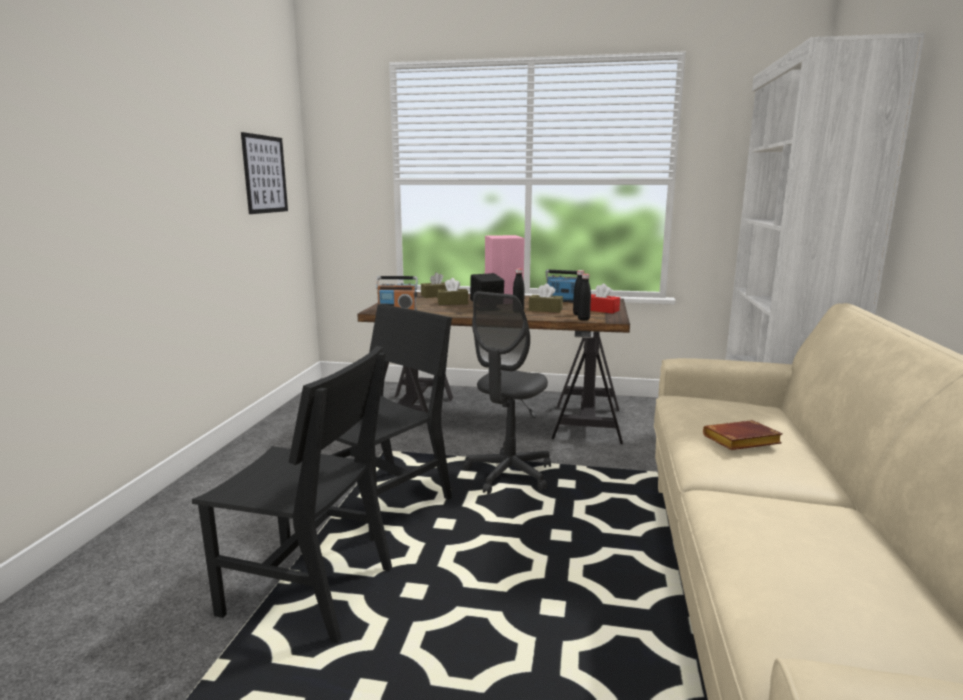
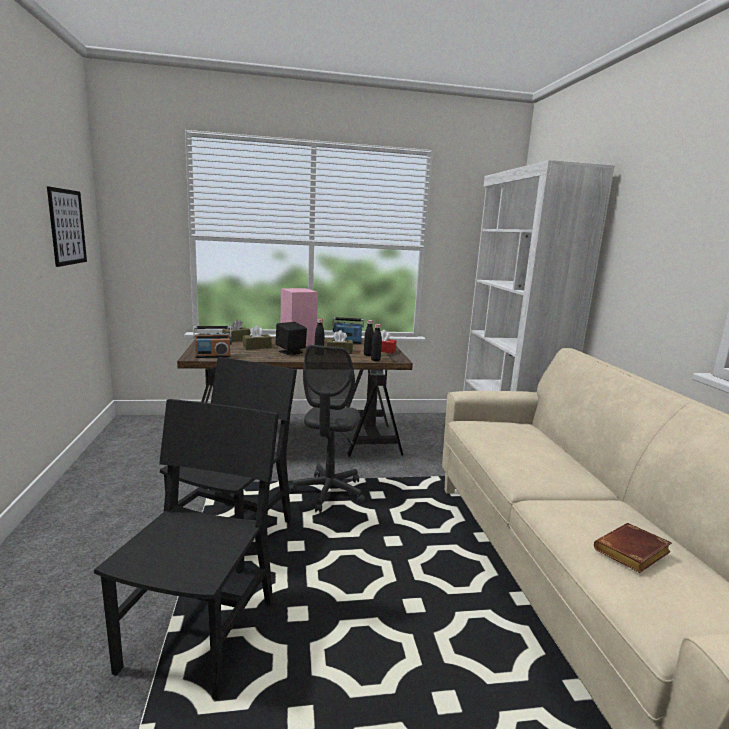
camera: 20 degrees left, 0 degrees up
(308, 591) = (200, 634): black chair -> black chair turned 75 degrees counterclockwise
(740, 442) = (532, 457): brown book -> brown book (632, 554)

